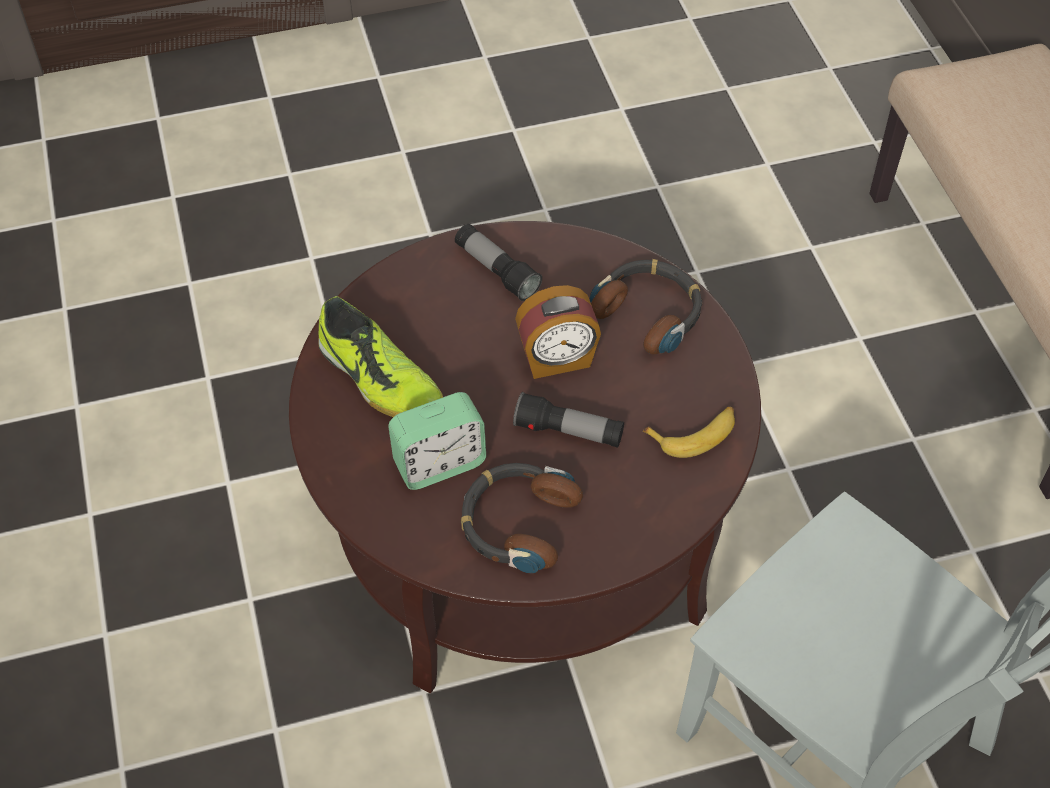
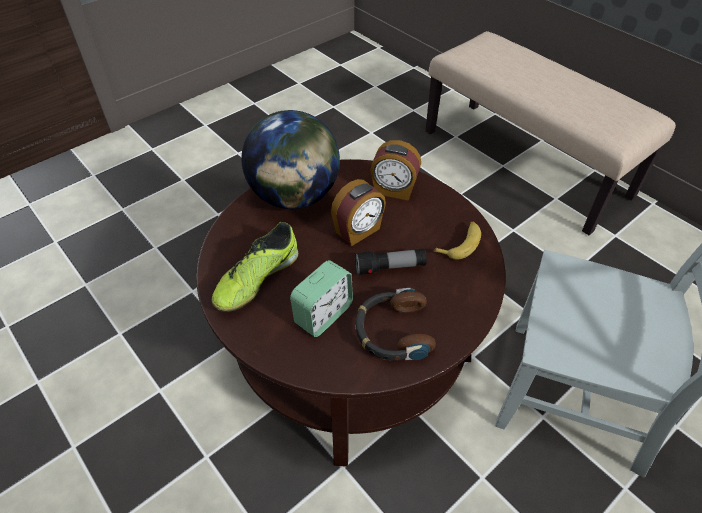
camera: 25 degrees left, 5 degrees down
(379, 379) = (257, 279): shoe -> shoe turned 105 degrees clockwise
(496, 270) = (294, 196): flashlight -> globe
(649, 312) = (393, 190): headphones -> alarm clock

